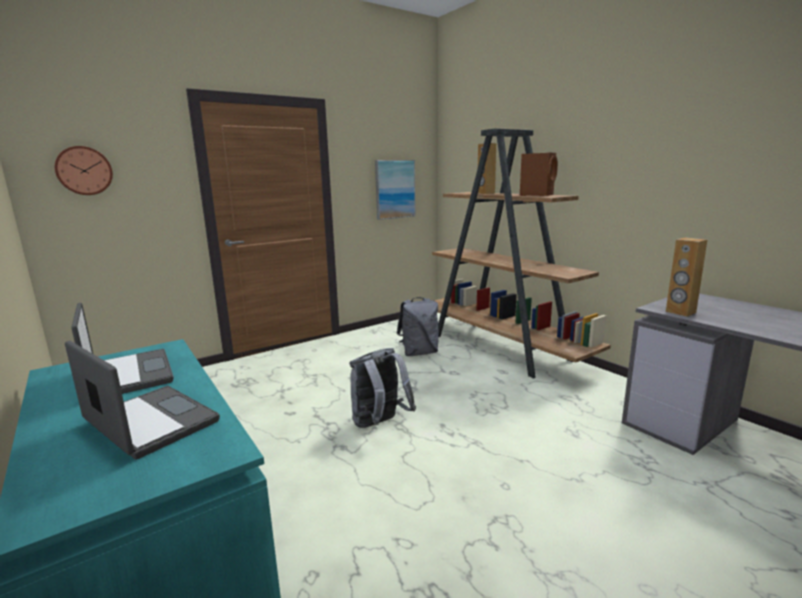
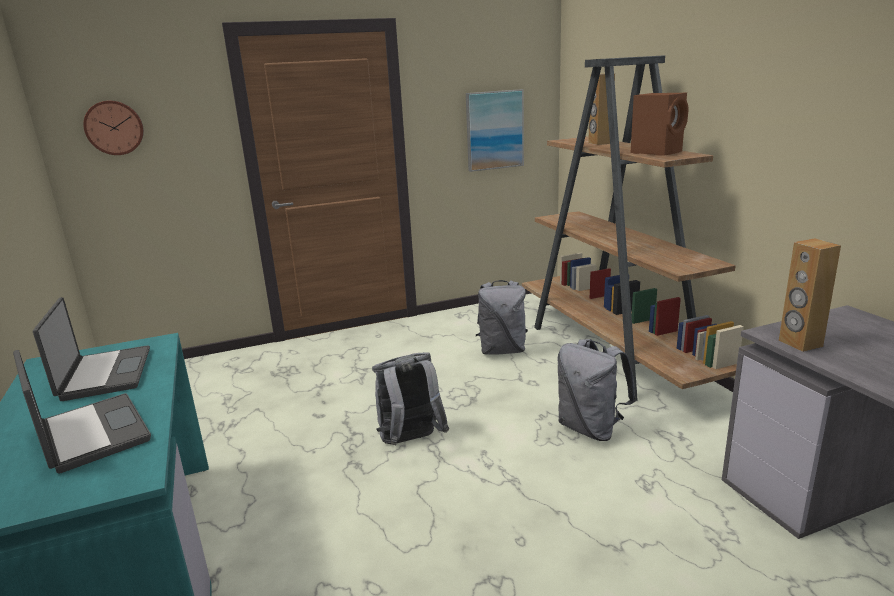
camera: 15 degrees right, 5 degrees up
(513, 399) = (591, 428): none -> grey backpack

